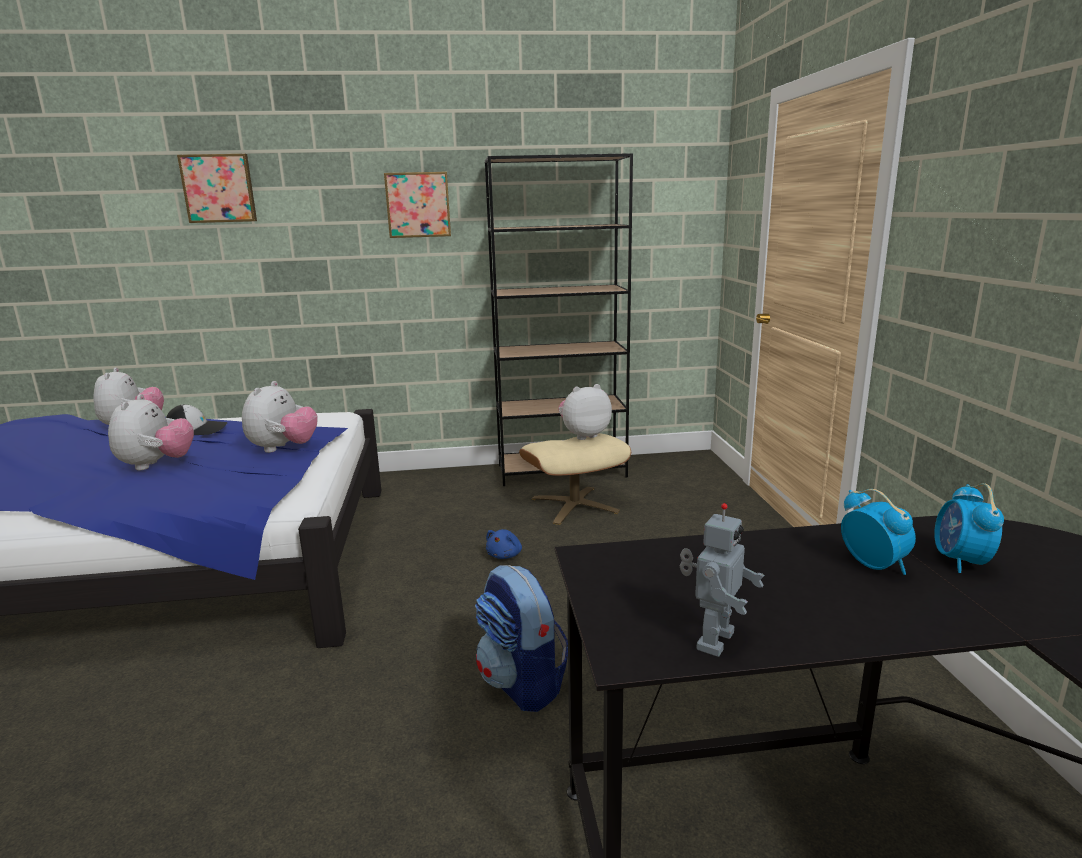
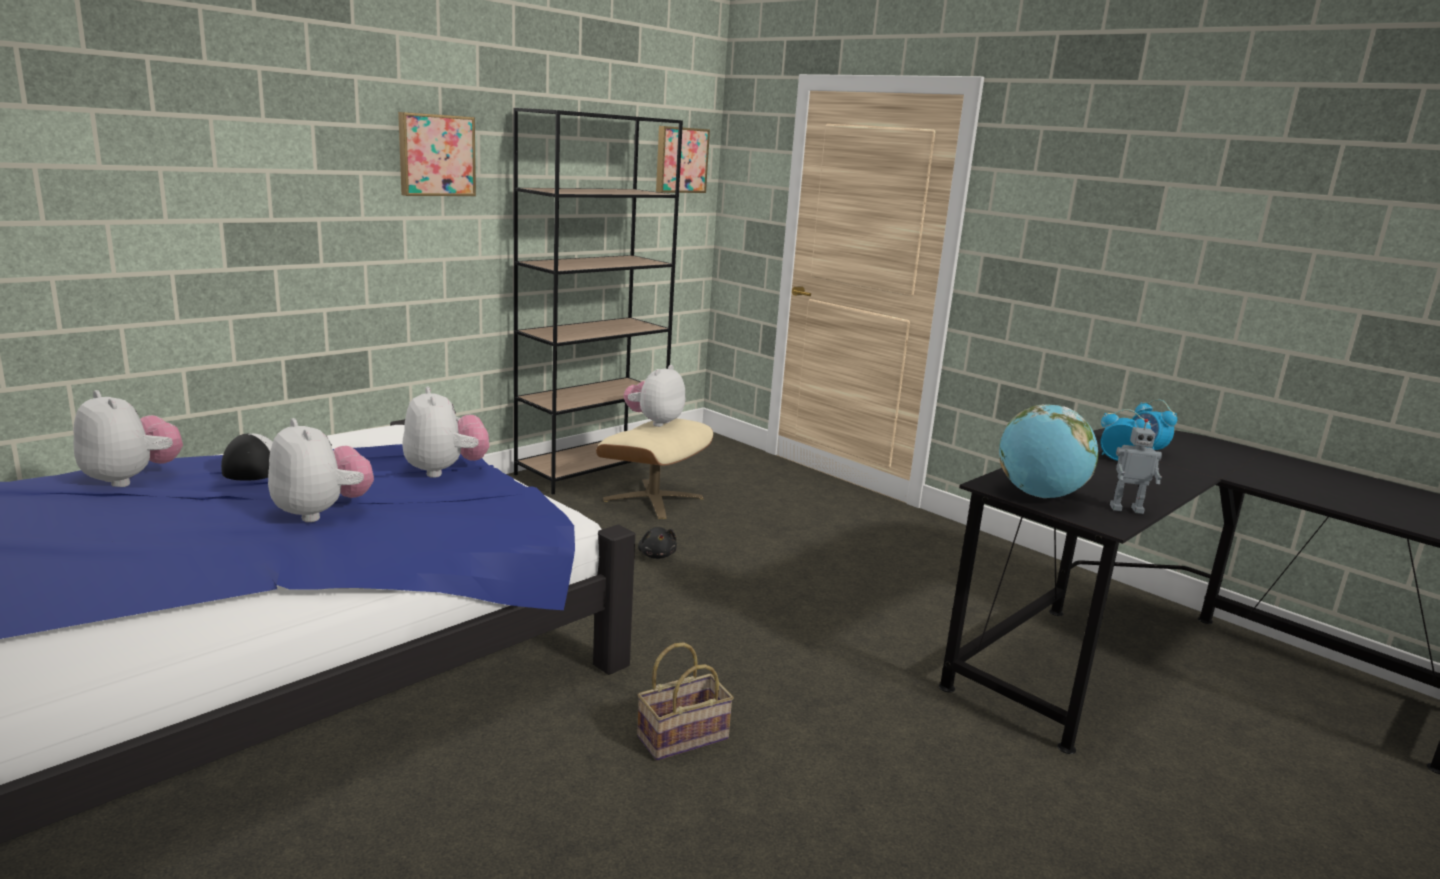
camera: 40 degrees left, 0 degrees up
(219, 188) = (168, 113): picture -> picture (680, 160)
(284, 727) = (684, 736): none -> basket
(505, 555) = (657, 555): blue plush toy -> black plush toy
(522, 683) = (819, 641): backpack -> none
(622, 586) = (1039, 495): none -> globe
(712, 640) = (1126, 509): toy robot -> toy robot turned 105 degrees clockwise

